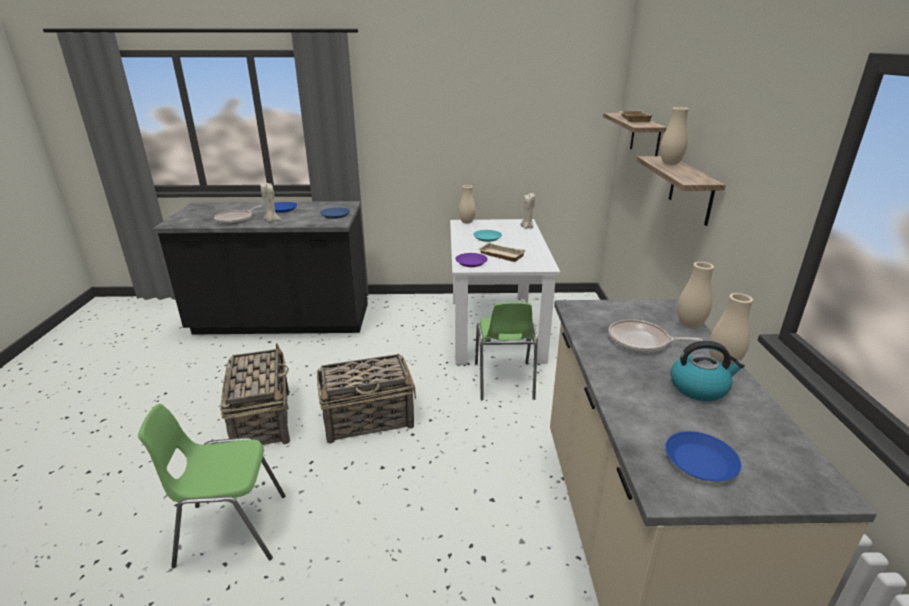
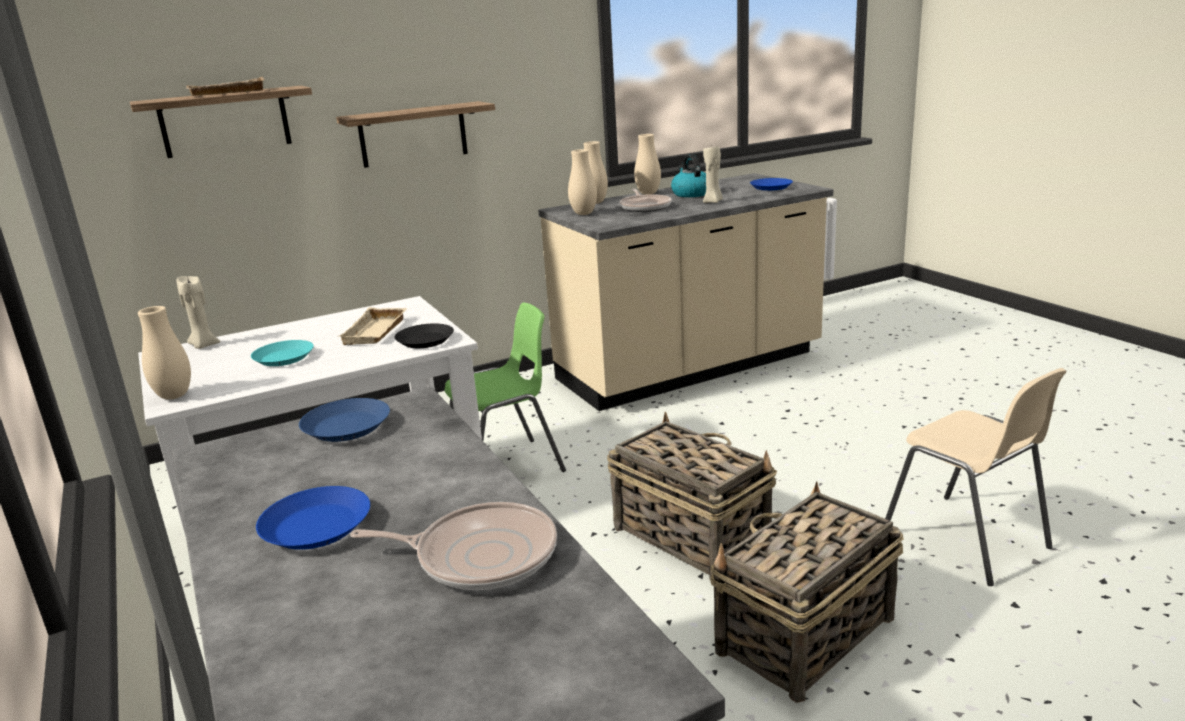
camera: 115 degrees left, 5 degrees down
(231, 530) = (966, 540): green chair -> beige chair
(272, 221) = (452, 487): beige candle -> beige candle (713, 202)
(471, 262) = (425, 340): purple plate -> black plate
(670, 164) = (392, 112): beige vase -> beige vase (583, 214)

